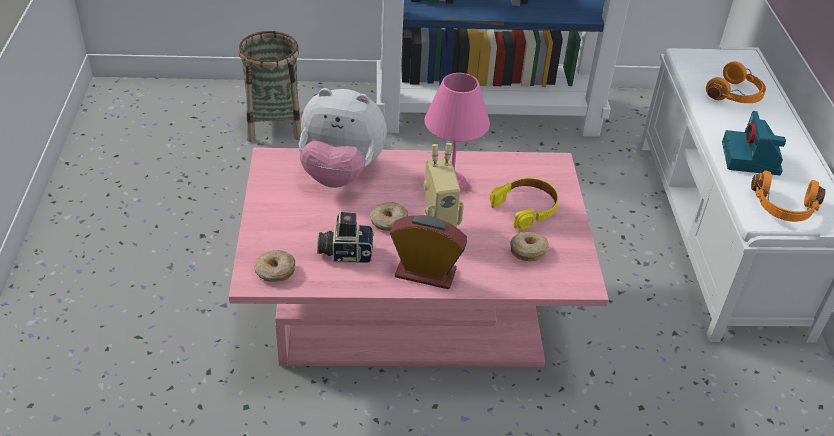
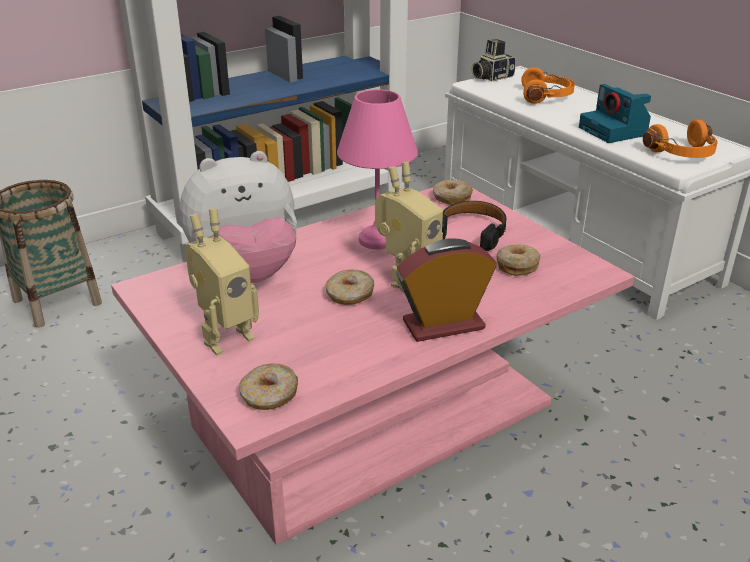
camera: 30 degrees left, 10 degrees down
(285, 218) = (225, 337): none -> toy robot
(345, 252) = (334, 341): camera -> camera (491, 77)
(526, 207) = (471, 233): yellow headphones -> black headphones
(545, 169) = (451, 198): none -> donut

